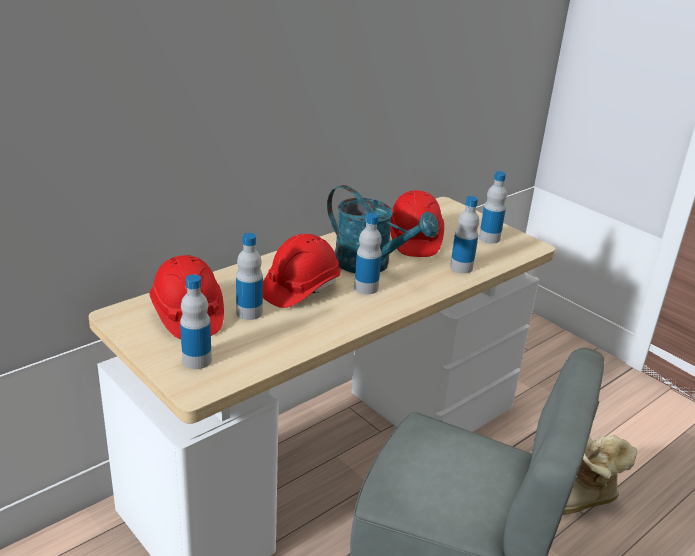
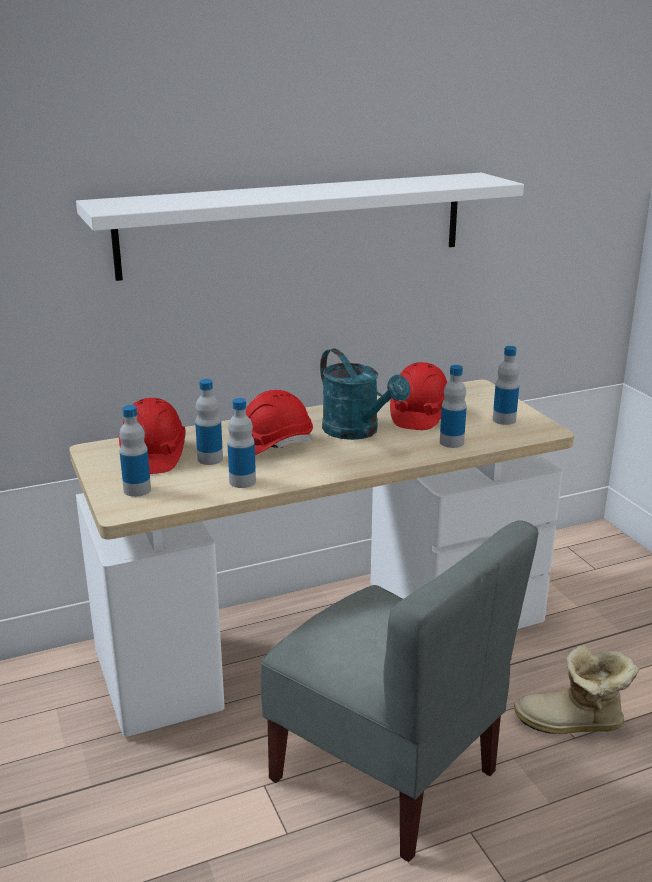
camera: 20 degrees right, 5 degrees down
(300, 61) = (295, 224): none -> white shelf
(366, 288) = (337, 450): bottle -> bottle (242, 481)

